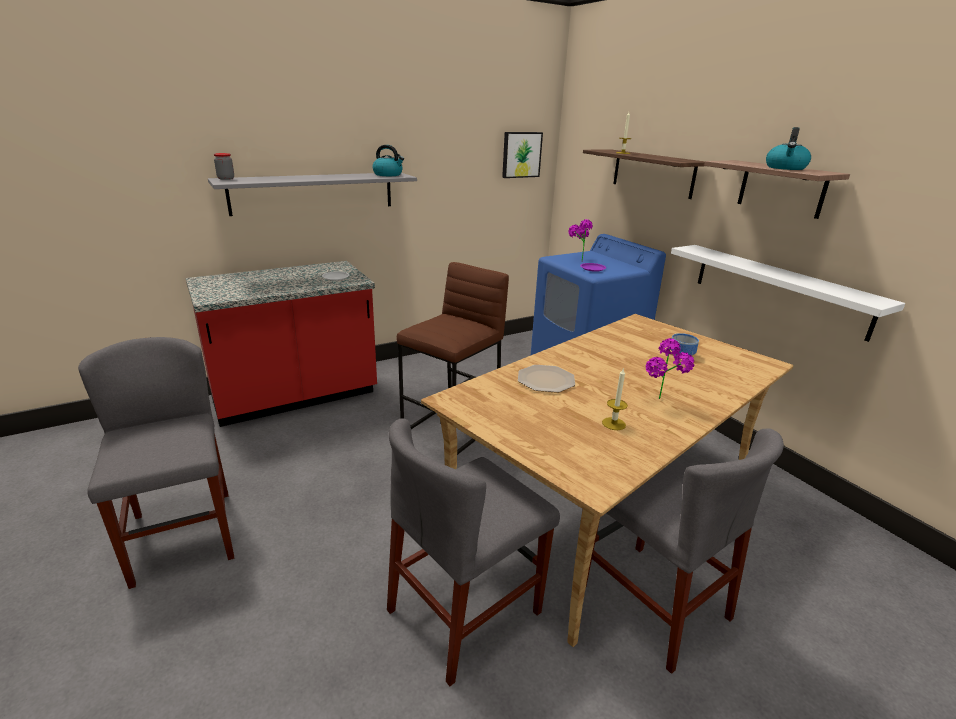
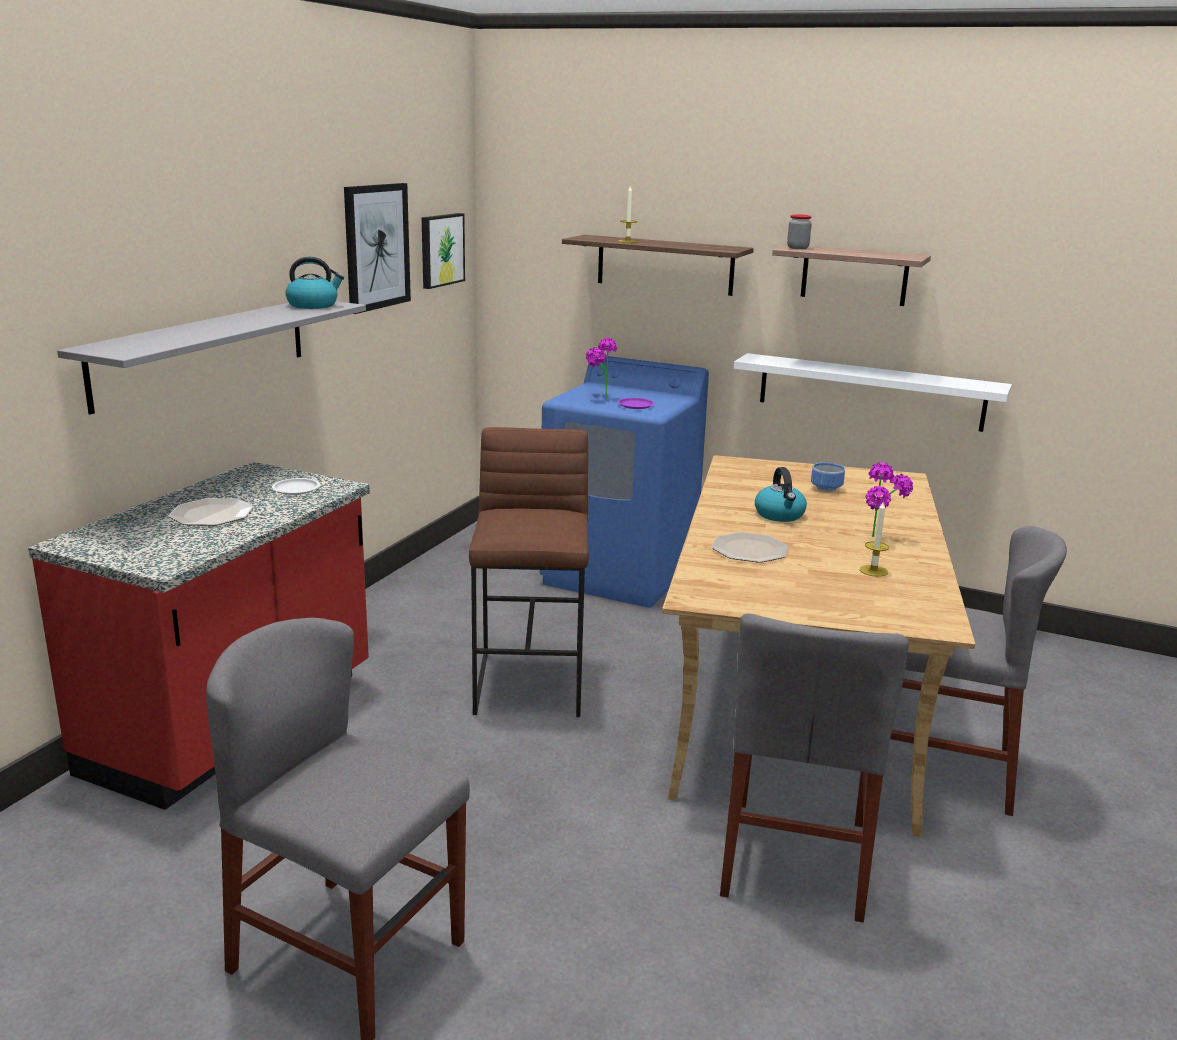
camera: 35 degrees left, 5 degrees down
(226, 179) = (98, 347): jar -> jar (797, 248)
(277, 280) = (211, 514): none -> plate
(461, 146) = (376, 247): none -> picture
(785, 168) = (869, 253): kettle -> kettle (780, 515)

